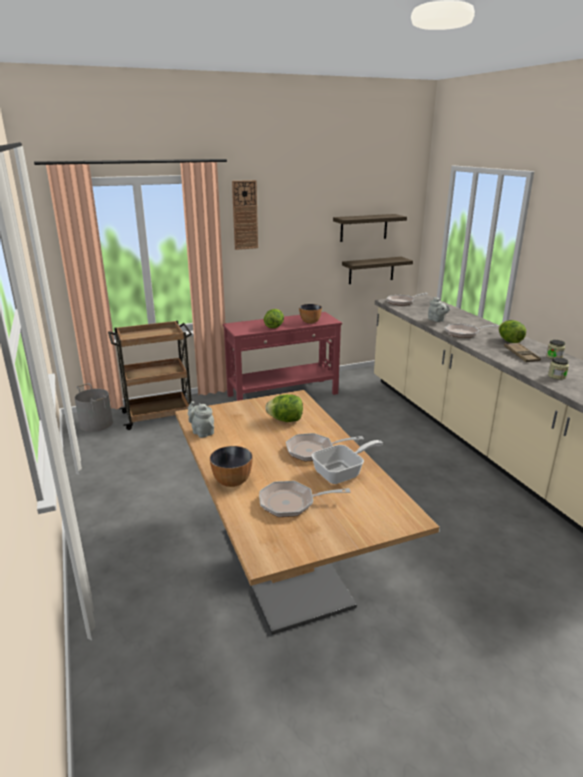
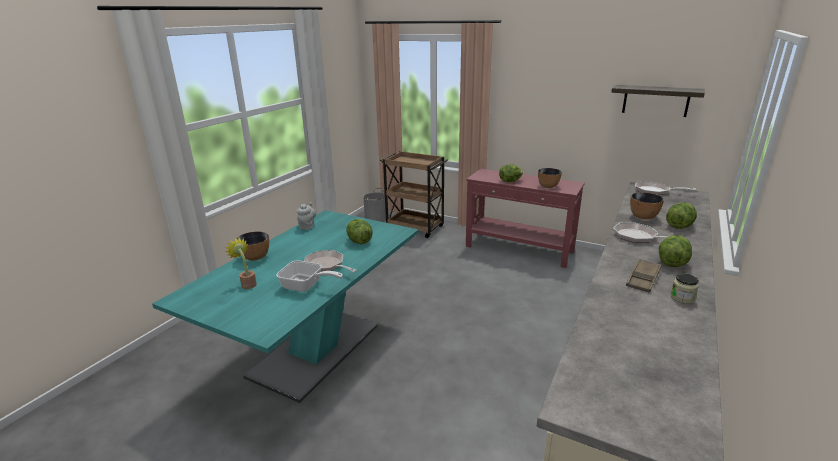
camera: 50 degrees right, 0 degrees up
(245, 215) = (519, 74): wall clock -> none
(285, 564) = (315, 350): brown dining table -> turquoise dining table
(292, 503) = (247, 284): frying pan -> potted plant
(371, 270) = (660, 151): shelf -> none
(437, 320) = (643, 217): grey teapot -> bowl
(463, 319) = (679, 226): none -> lettuce
(556, 376) = (622, 313): jar -> none

